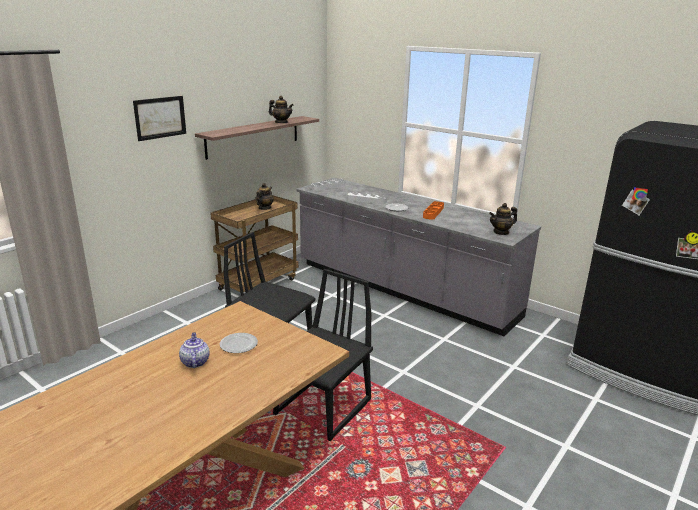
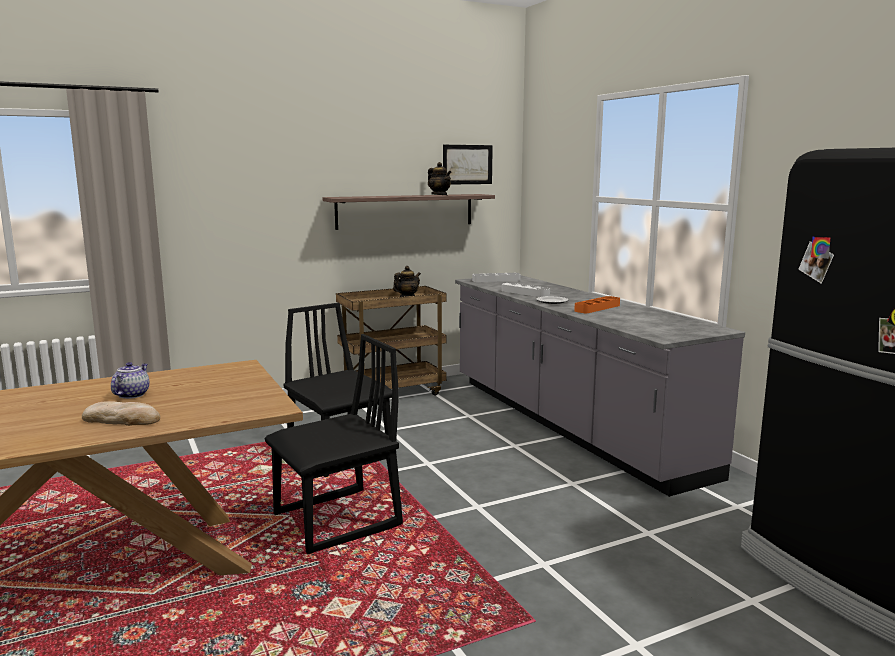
camera: 25 degrees right, 10 degrees down
(160, 117) = (278, 174): picture -> picture (467, 164)
(226, 391) = (122, 419): none -> bread
(239, 345) = (195, 389): plate -> none
(501, 232) = (667, 331): teapot -> none

